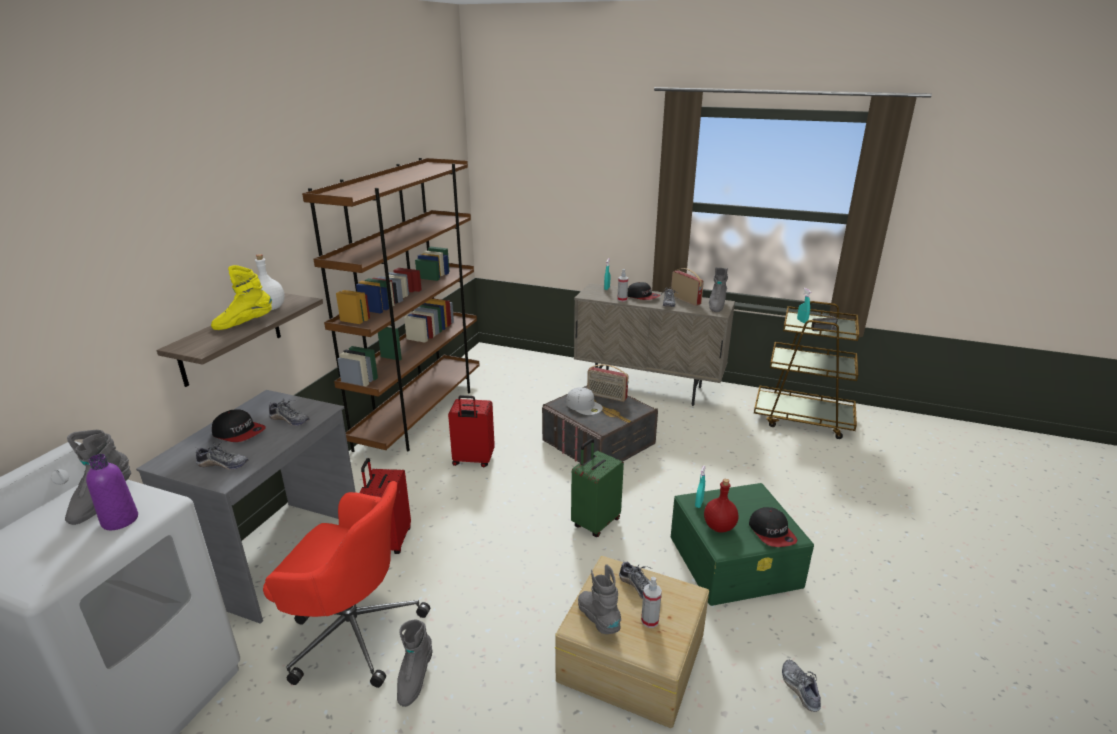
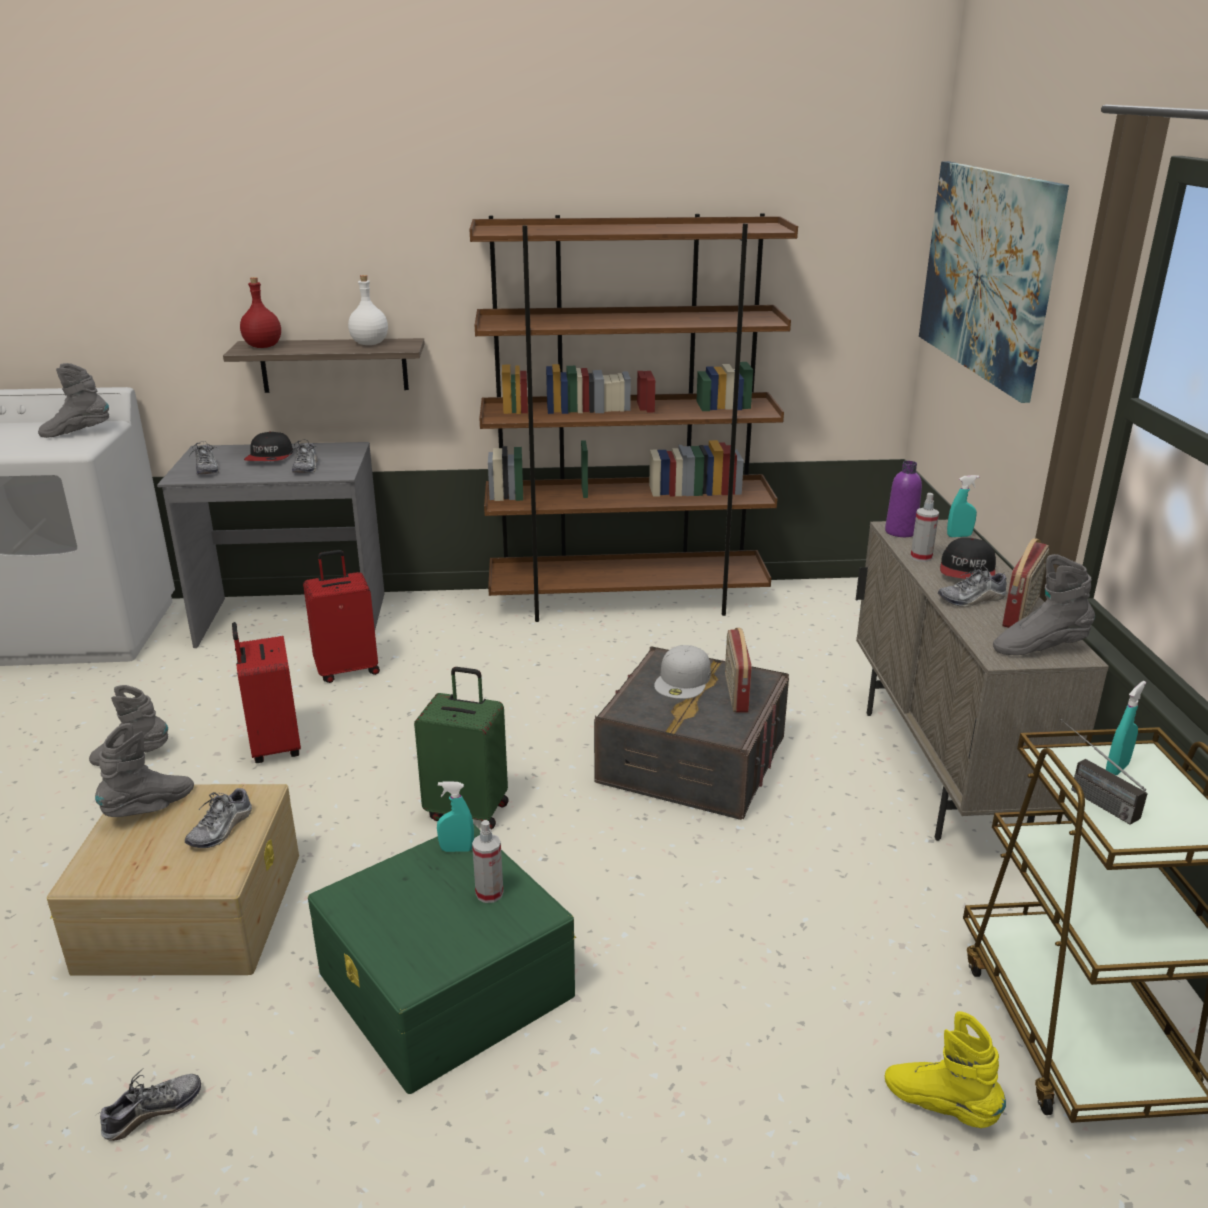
camera: 65 degrees right, 0 degrees up
(120, 520) = (48, 446): purple bottle -> purple bottle (900, 532)
(244, 324) = (319, 346): yellow boot -> yellow boot (940, 1105)
(352, 631) = (193, 698): red office chair -> none
(473, 460) = (550, 670): red suitcase -> red suitcase (273, 747)
(541, 168) = (986, 272): none -> picture
(650, 620) = (154, 851): spray bottle -> spray bottle (489, 893)
(720, 527) = (399, 883): red bottle -> red bottle (263, 347)
(772, 533) = (408, 948): cap -> none

